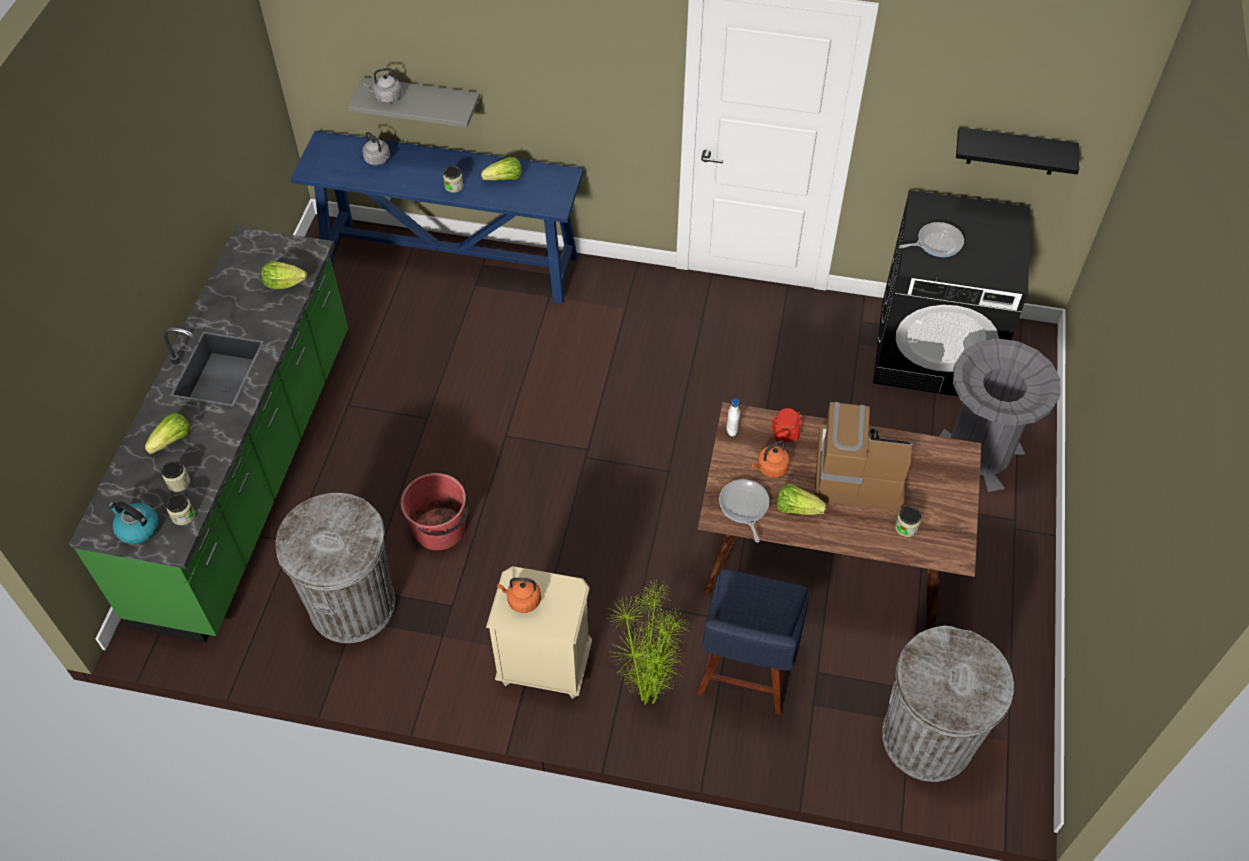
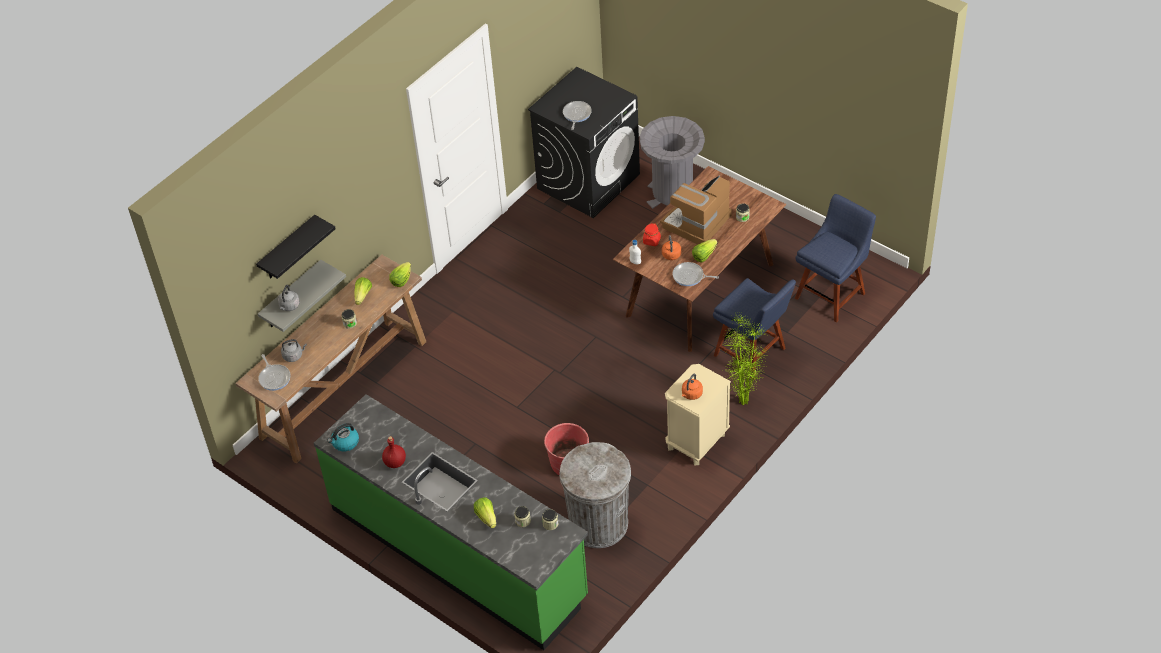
camera: 60 degrees left, 5 degrees down
(137, 528) = (546, 549): kettle -> kettle (345, 443)
(232, 313) = (395, 462): none -> red bottle
(284, 283) = (387, 429): lettuce -> lettuce (401, 280)
(337, 158) = (274, 377): none -> frying pan
(452, 262) = (345, 388): blue console table -> brown console table
(927, 738) = (832, 294): grey trash can -> blue chair
(1013, 151) = (559, 45): black shelf -> black shelf (288, 249)

